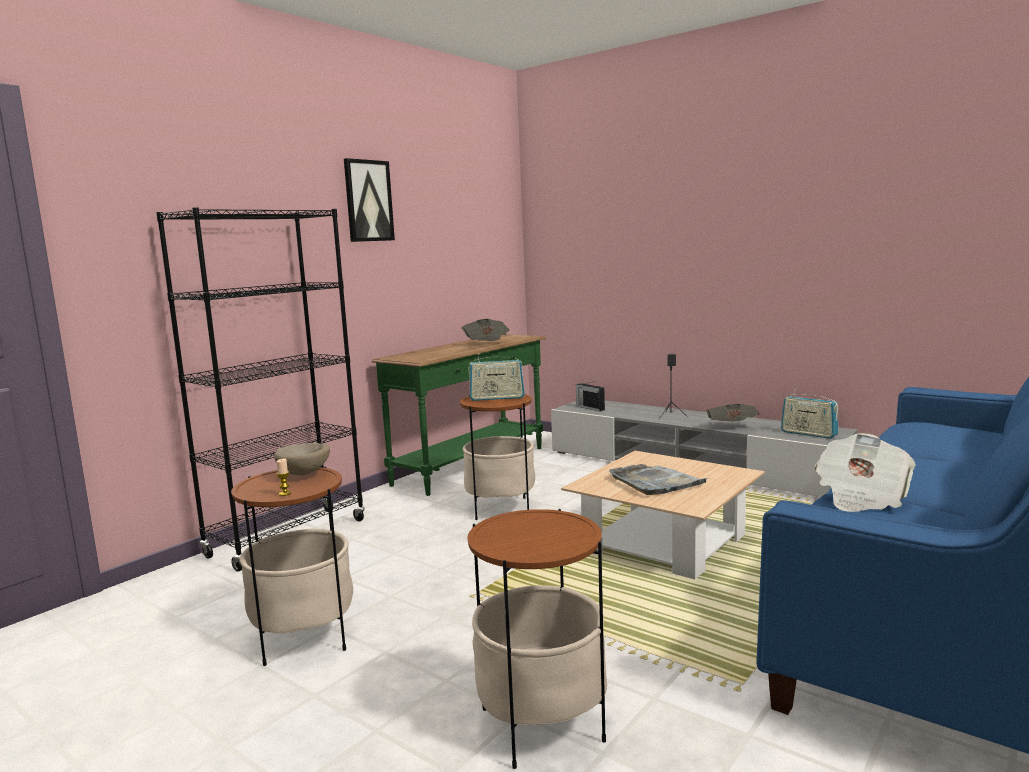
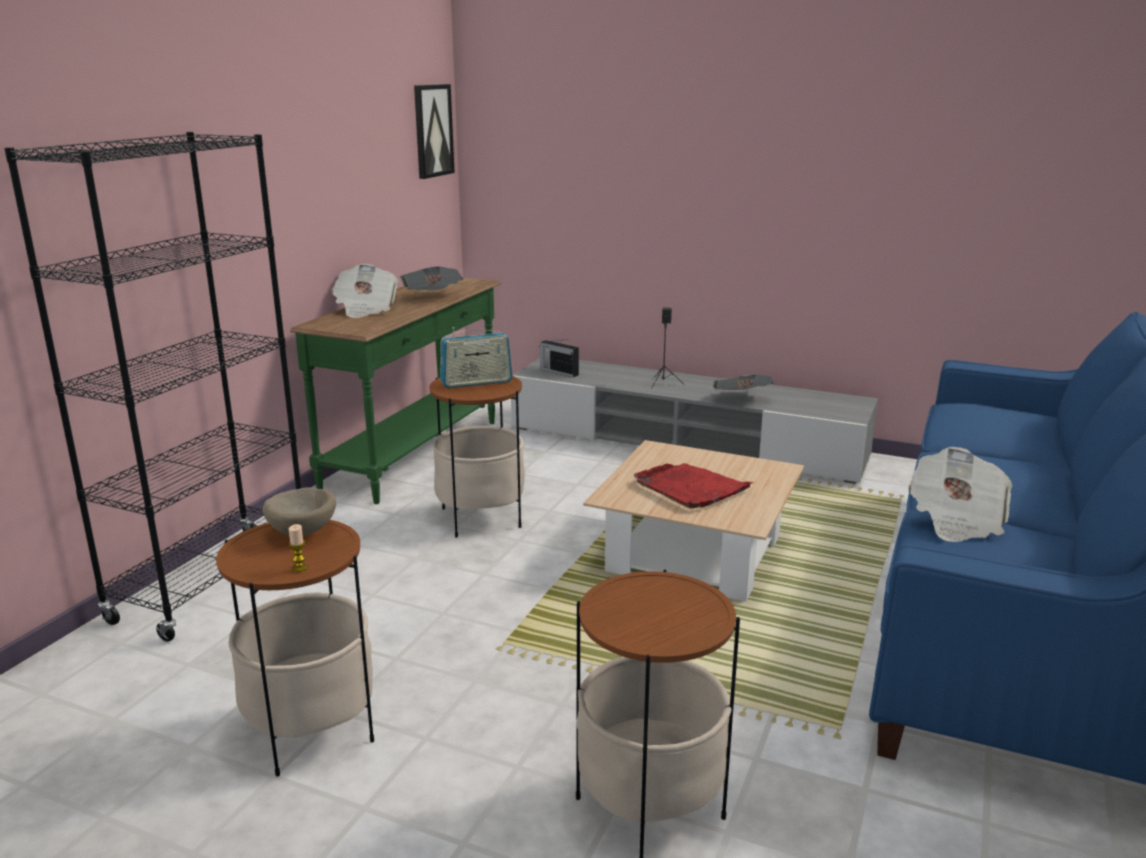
camera: 15 degrees left, 10 degrees up
(368, 201) = (275, 105): picture -> picture (432, 131)
(433, 350) = (365, 309): none -> newspaper
(656, 482) = (691, 488): grey tray -> red tray
(808, 434) = (829, 407): radio -> none

